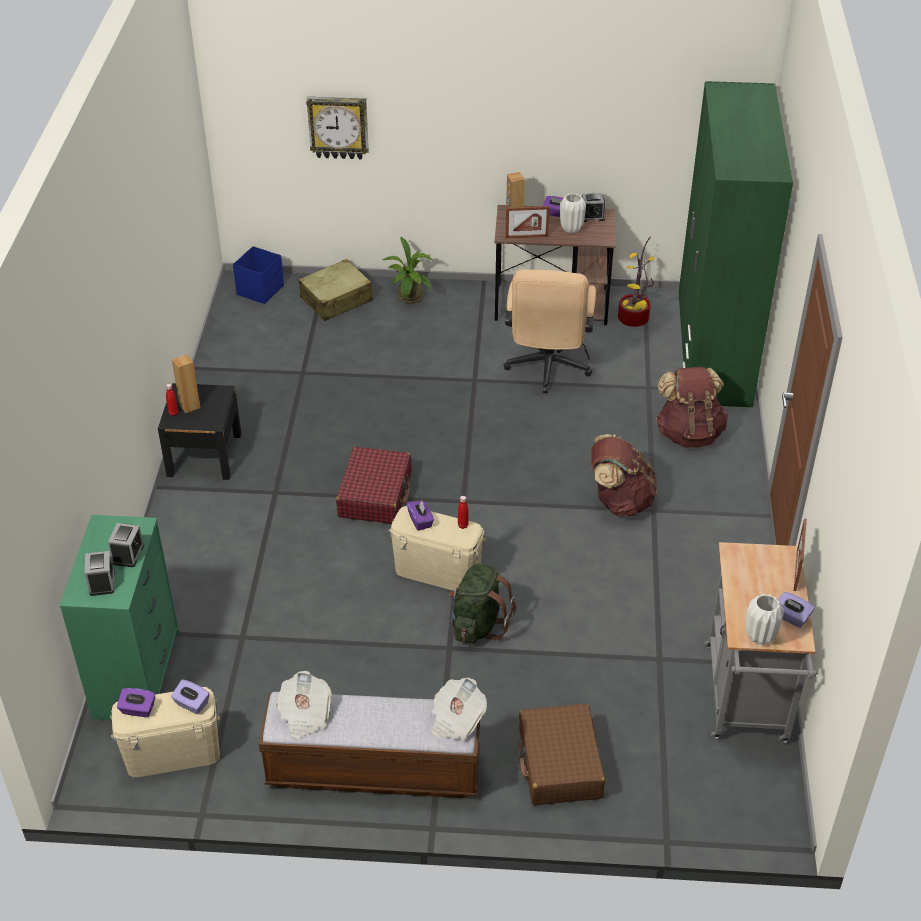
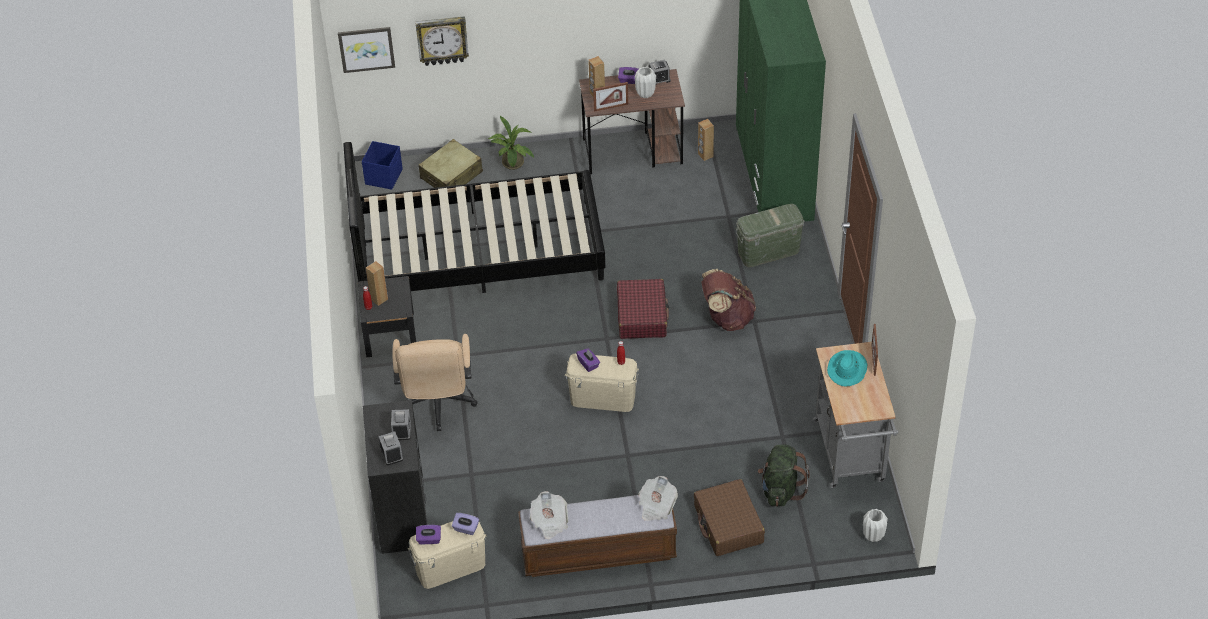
camera: 10 degrees left, 5 degrees up
(137, 675) = (403, 516): green dresser -> black dresser
(249, 125) = (366, 49): none -> picture
(339, 383) = (479, 253): none -> black bed
(375, 495) = (537, 344): red suitcase -> red suitcase (642, 316)
(478, 624) = (644, 434): green backpack -> green backpack (780, 490)
(547, 369) = (644, 213): beige office chair -> beige office chair (437, 405)
(635, 320) = (705, 155): potted plant -> brown speaker
(689, 433) = (768, 251): brown backpack -> green storage box
(757, 576) = (847, 369): none -> turquoise hat
(760, 636) = (856, 412): white vase -> white vase (873, 536)
(791, 617) = (875, 395): purple tissue box -> none

